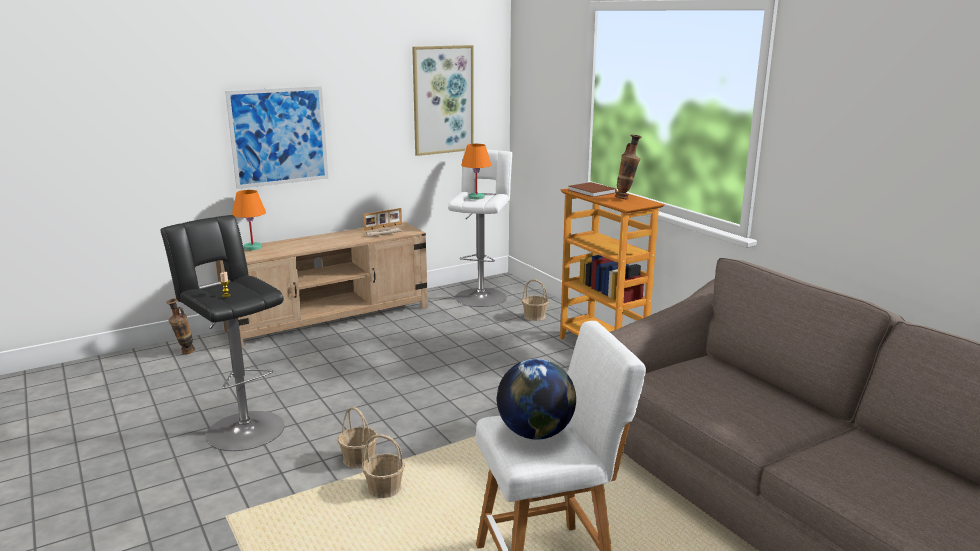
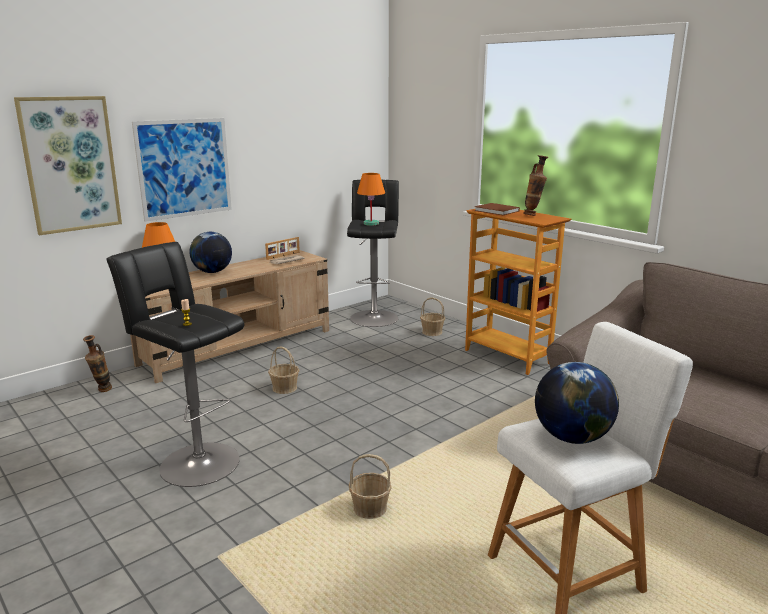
camera: 10 degrees left, 0 degrees up
(304, 241) = (212, 272): none -> globe
(359, 459) = (330, 481): basket -> basket (284, 388)
(443, 100) = (332, 133): picture -> picture (70, 164)
(481, 296) = (374, 317): white stool -> black stool

